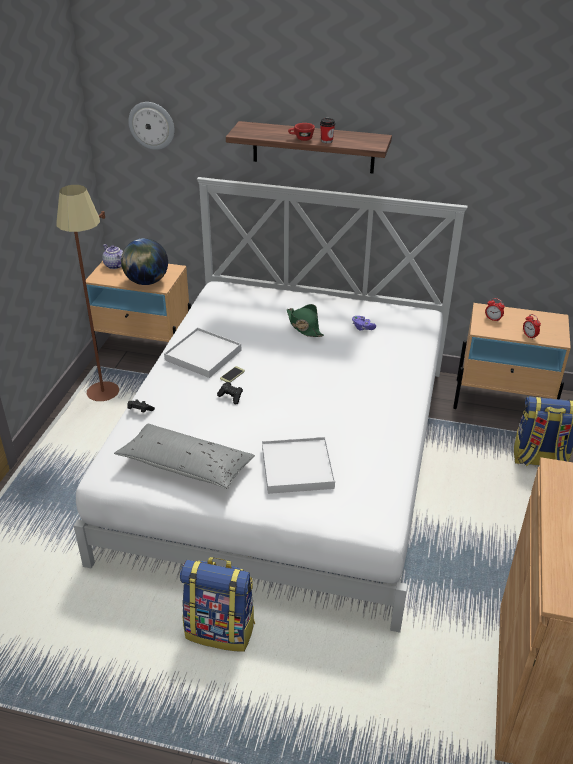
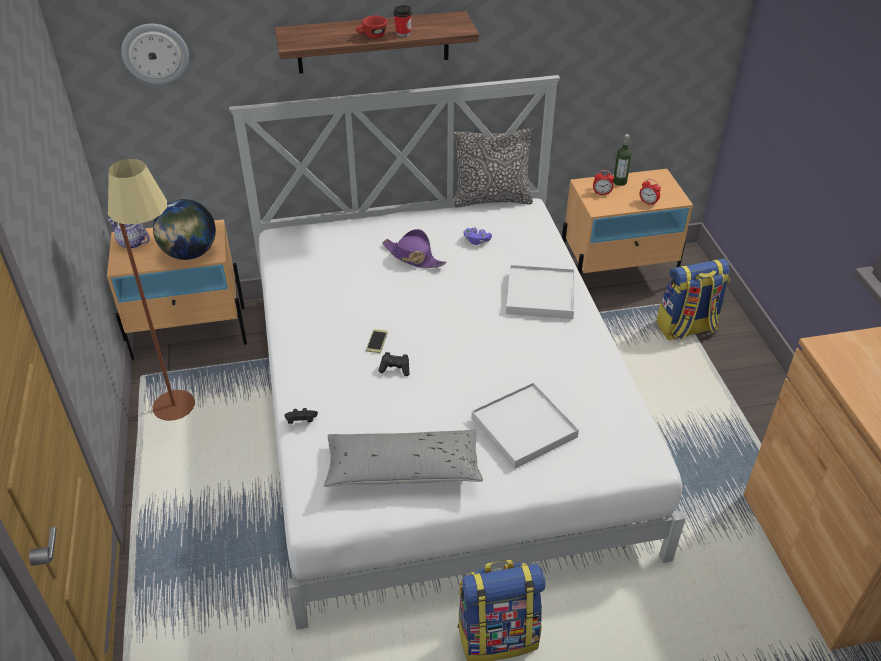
camera: 25 degrees left, 5 degrees up
(203, 355) = (326, 327): white tray -> white tray (540, 295)
(304, 326) = (413, 257): green hat -> purple hat
(398, 302) = (492, 199): none -> pillow
(516, 314) = (619, 182): none -> bottle

